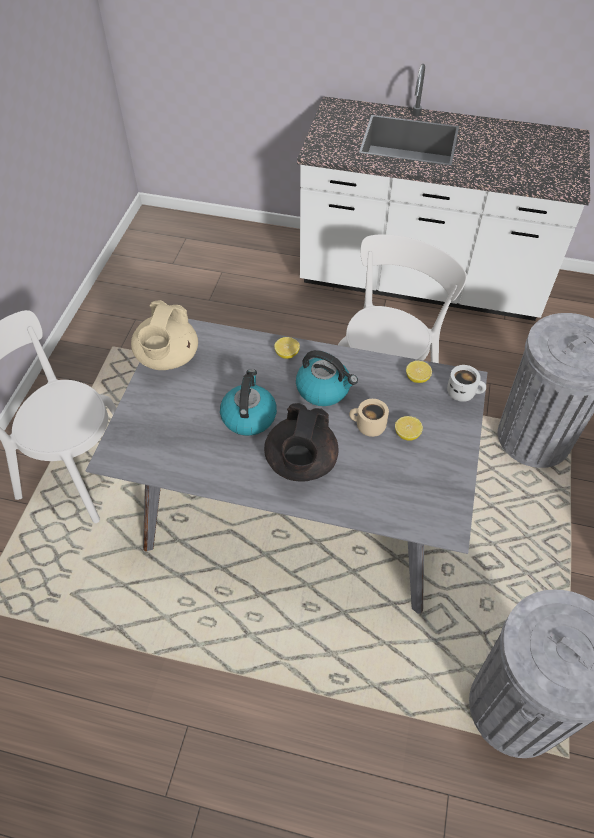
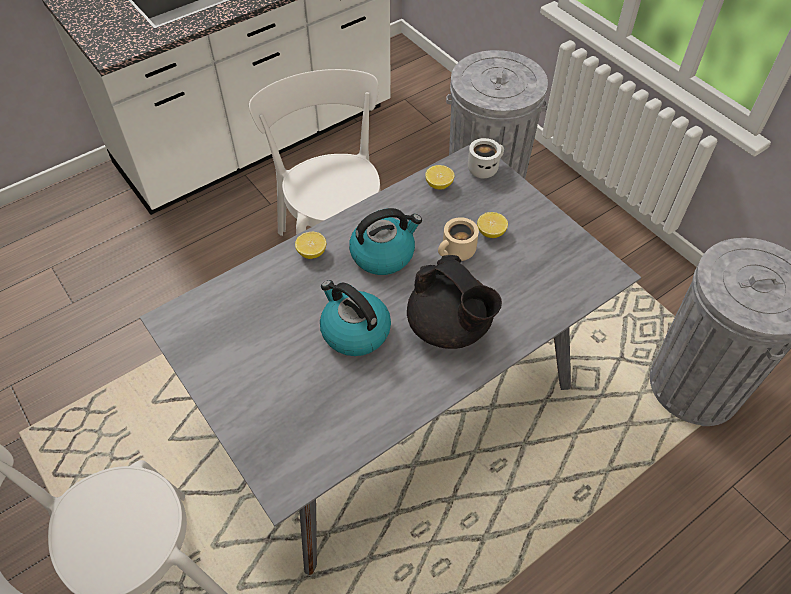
camera: 50 degrees left, 0 degrees up
(167, 358) = (205, 351): beige teapot -> none

